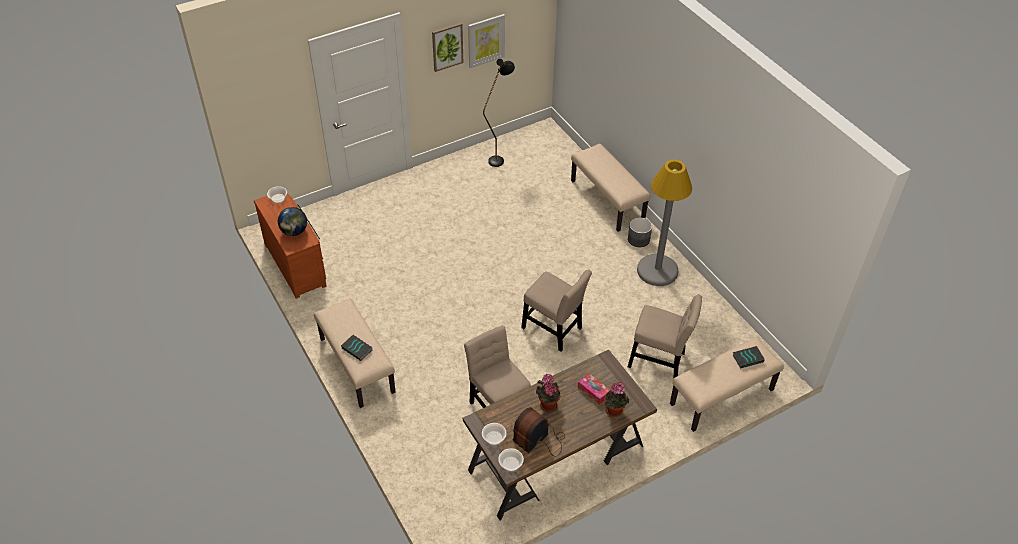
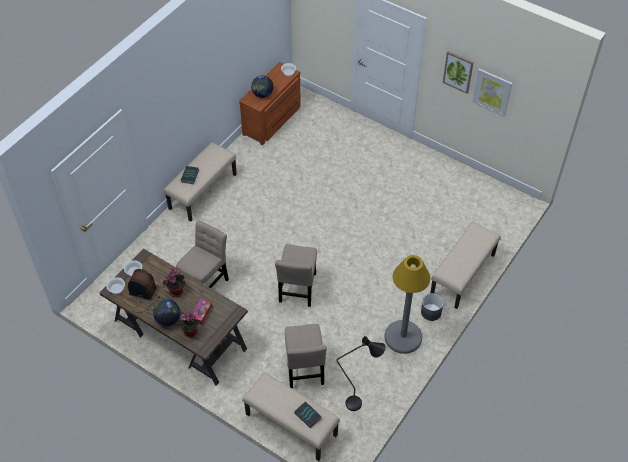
camera: 65 degrees right, 5 degrees up
(499, 158) = (461, 186): black floor lamp -> black floor lamp (360, 404)
(586, 426) = (168, 320): none -> globe

